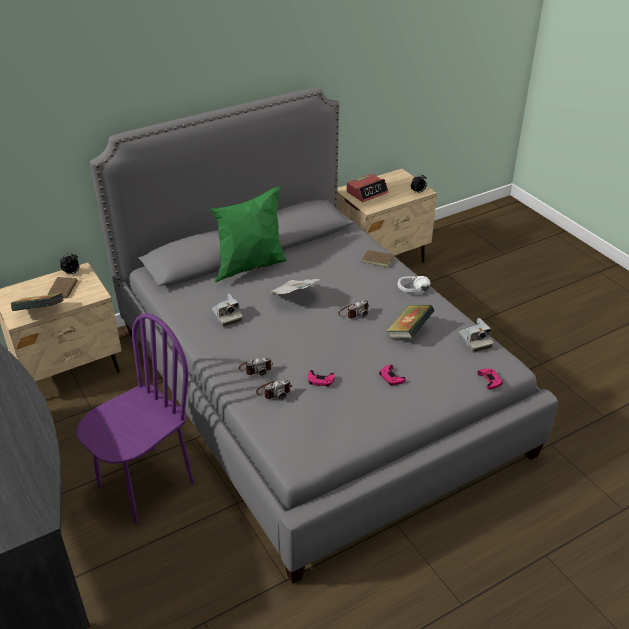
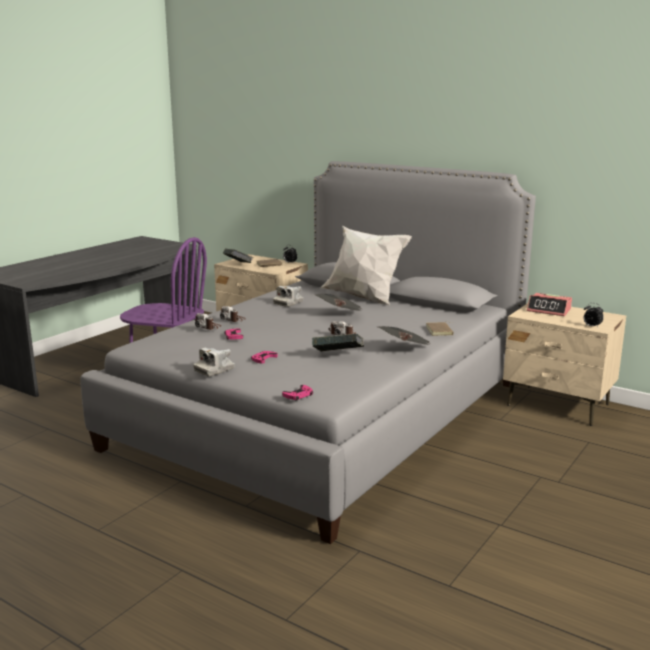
camera: 65 degrees right, 20 degrees down
(251, 267) = (363, 298): green pillow -> white pillow
(414, 292) = (405, 350): white headphones -> newspaper
(474, 341) = (355, 382): camera -> camera (214, 370)

